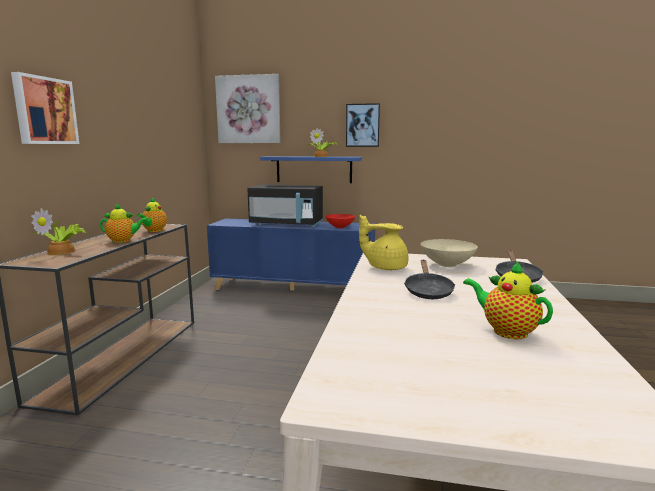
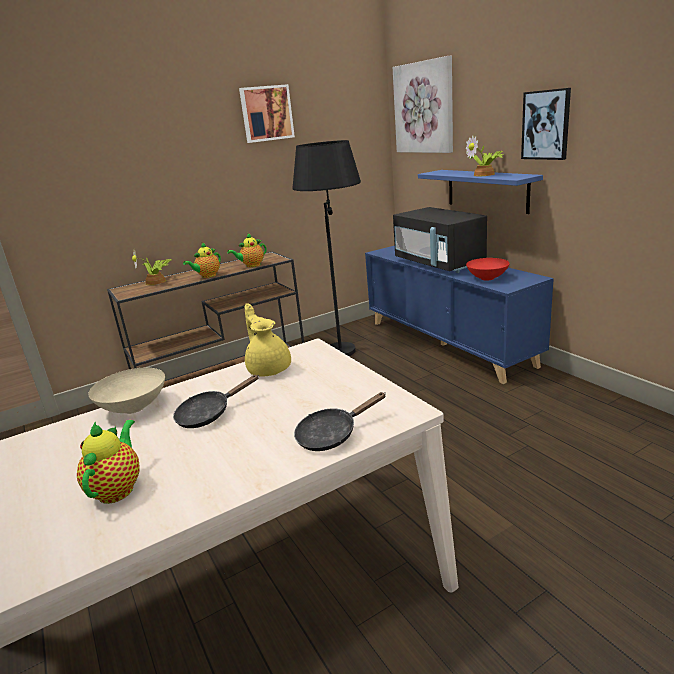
camera: 50 degrees right, 10 degrees up
(44, 111) = (149, 161): picture -> picture (266, 113)
(123, 241) = (207, 276): teapot -> teapot turned 90 degrees clockwise
(211, 307) = (342, 344): none -> black floor lamp
(446, 265) = (326, 386): beige bowl -> beige bowl (133, 407)

